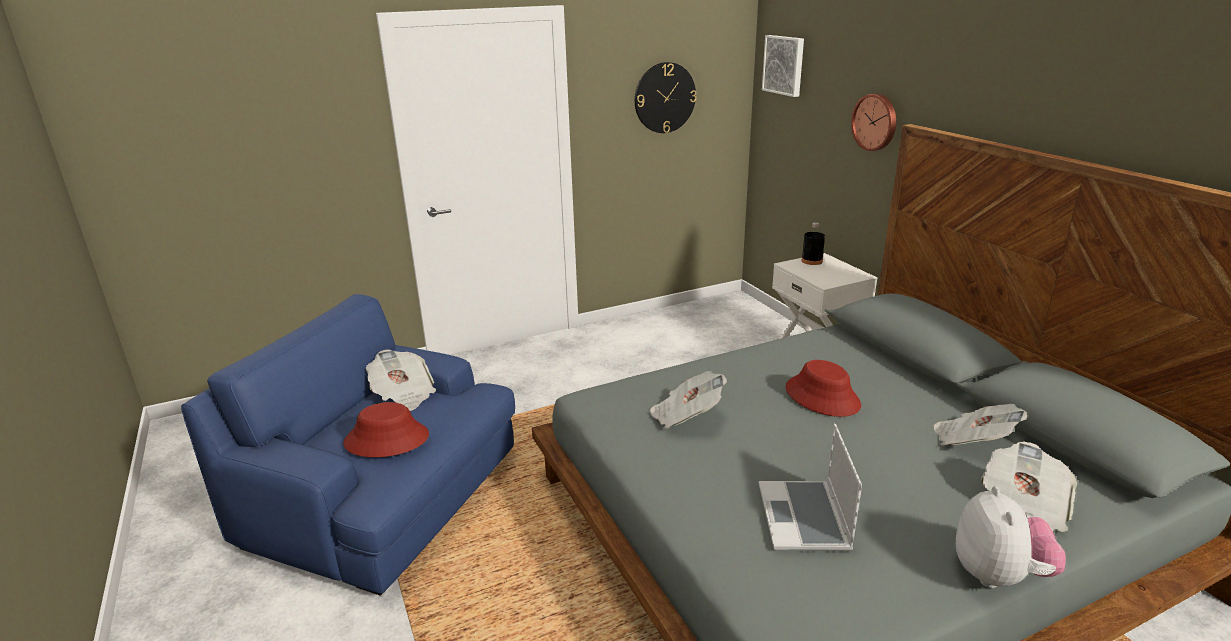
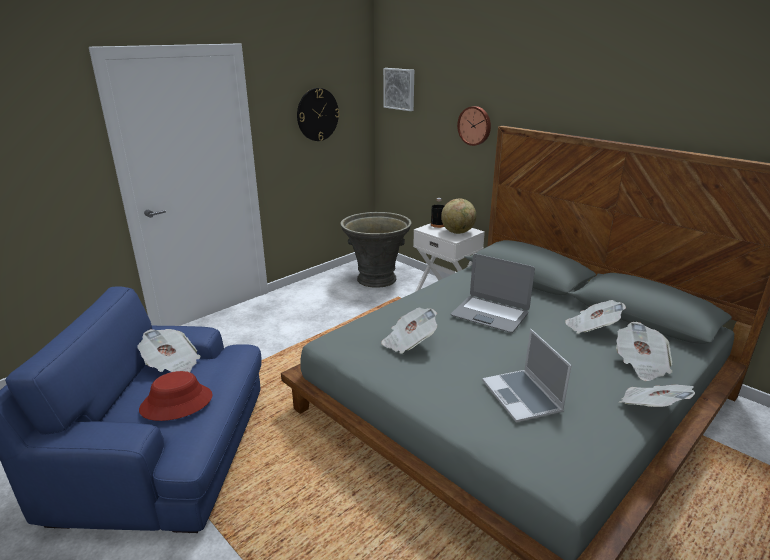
camera: 20 degrees left, 0 degrees up
(725, 327) = (376, 279): none -> grey planter
(822, 396) = (490, 314): red hat -> laptop
(835, 274) = (457, 232): none -> globe
(998, 575) = (651, 408): plush toy -> newspaper

